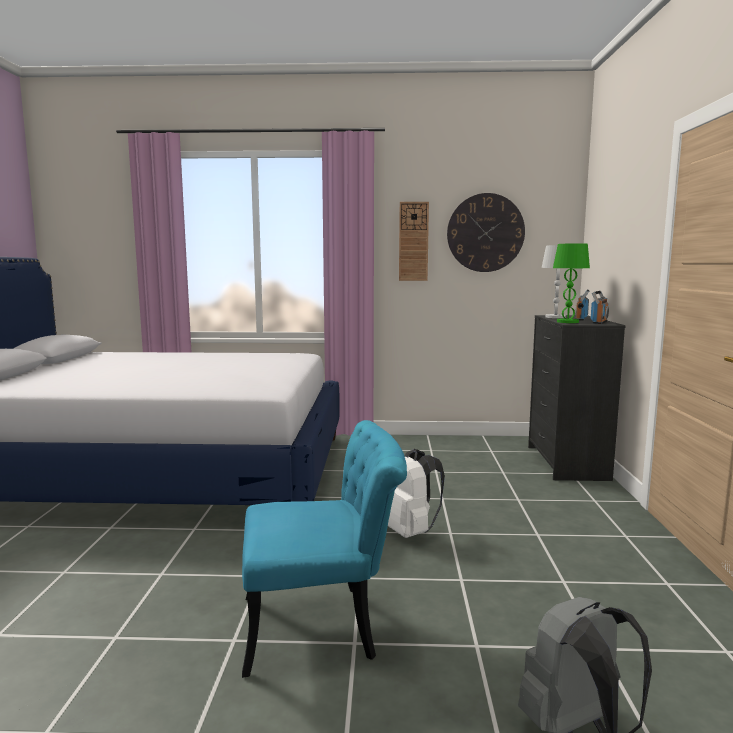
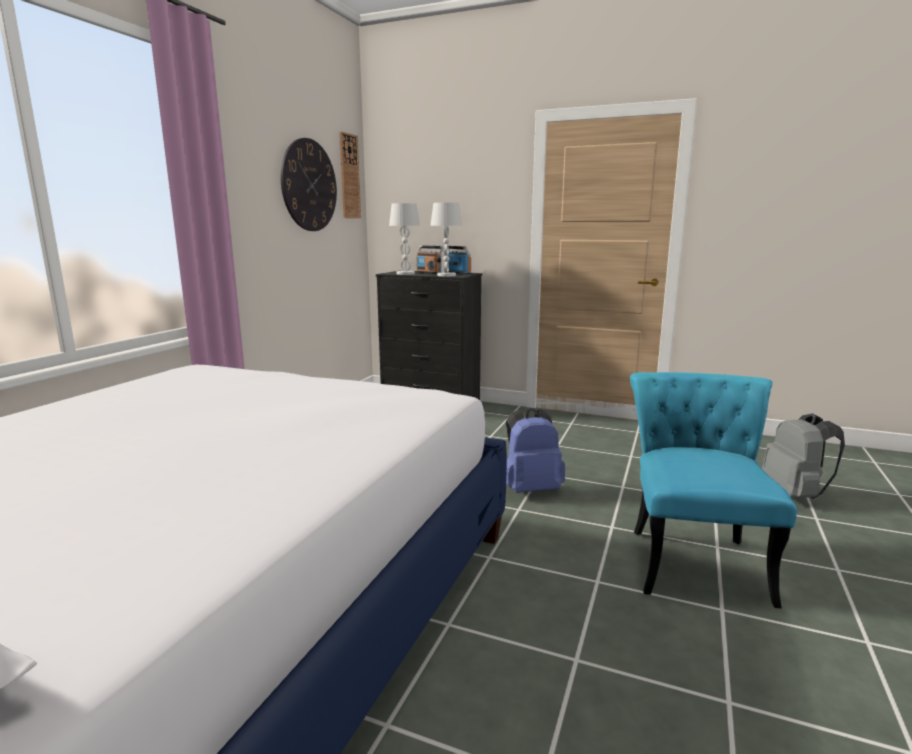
camera: 70 degrees left, 5 degrees up
(409, 532) = (530, 489): white backpack -> blue backpack
(413, 241) = (253, 191): wall clock -> wall clock (349, 176)
(567, 322) = (446, 275): green table lamp -> white table lamp

